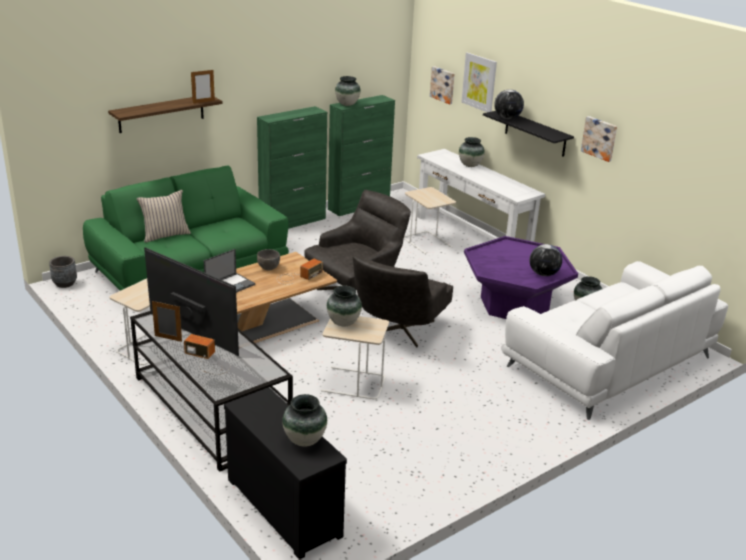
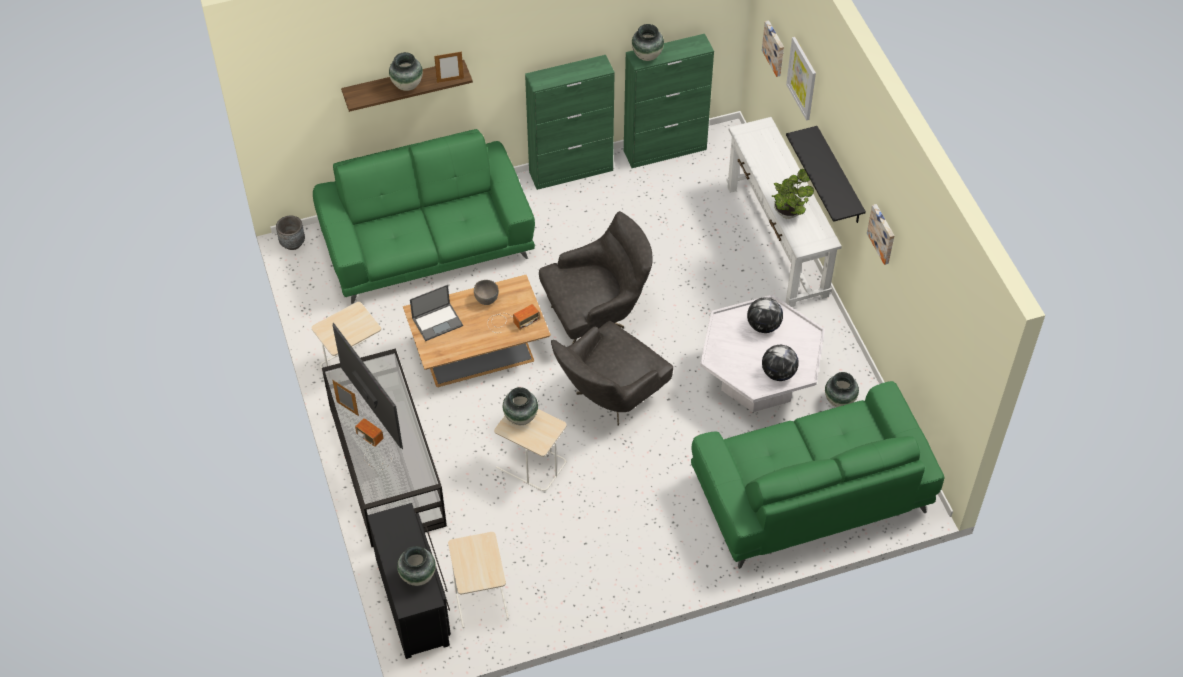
camera: 20 degrees right, 25 degrees up
(165, 235) = (396, 217): beige pillow -> none
(427, 243) = (715, 244): beige side table -> beige side table (481, 597)
(470, 165) = (782, 164): vase -> vase (407, 85)
(493, 183) = (789, 211): none -> potted plant
(507, 118) = (809, 152): globe -> globe (763, 326)
(514, 305) = (759, 380): purple coffee table -> white coffee table
(608, 362) = (810, 493): white sofa -> green sofa

